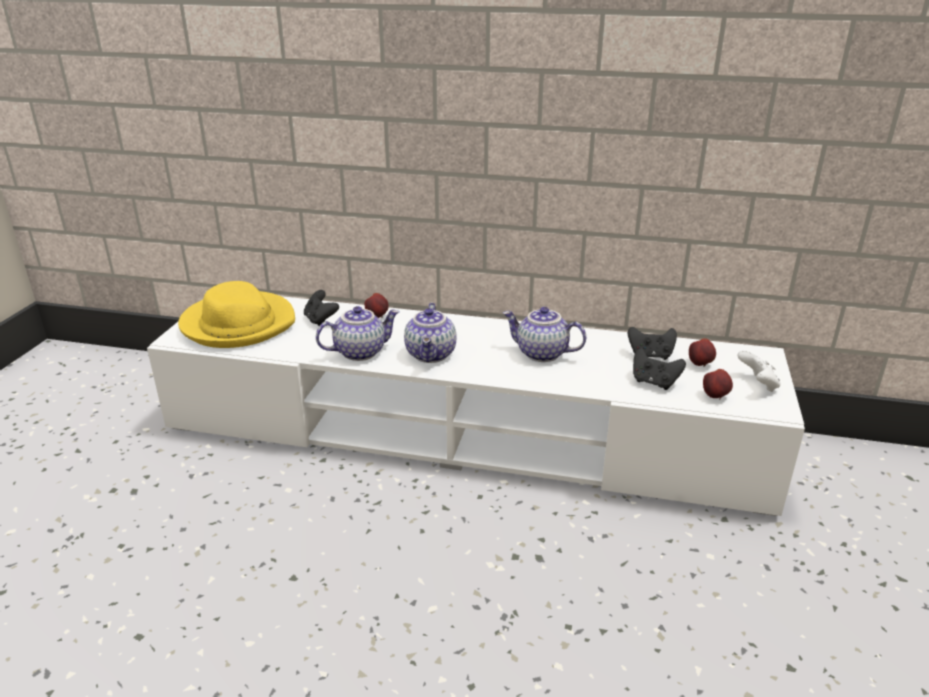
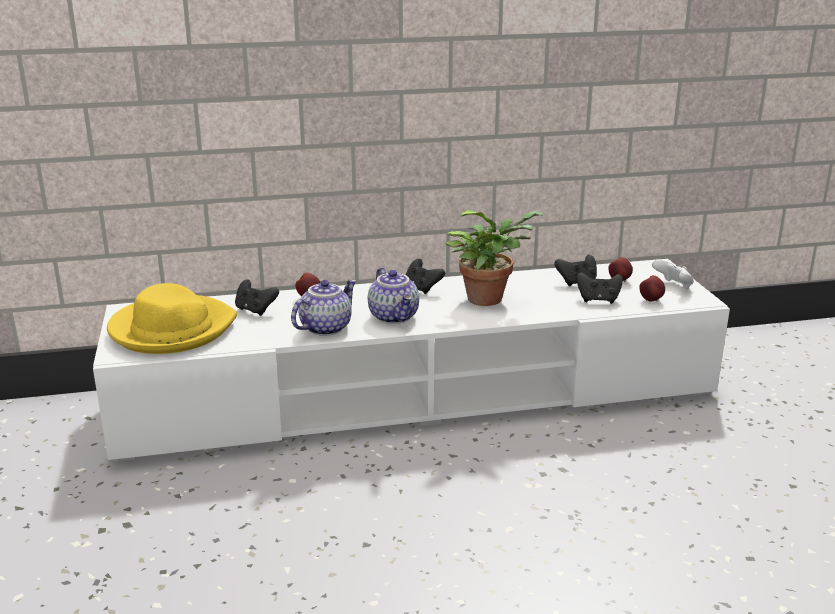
camera: 25 degrees left, 5 degrees down
(486, 329) = (422, 288): none -> black game controller
(541, 354) = (489, 298): teapot -> potted plant

